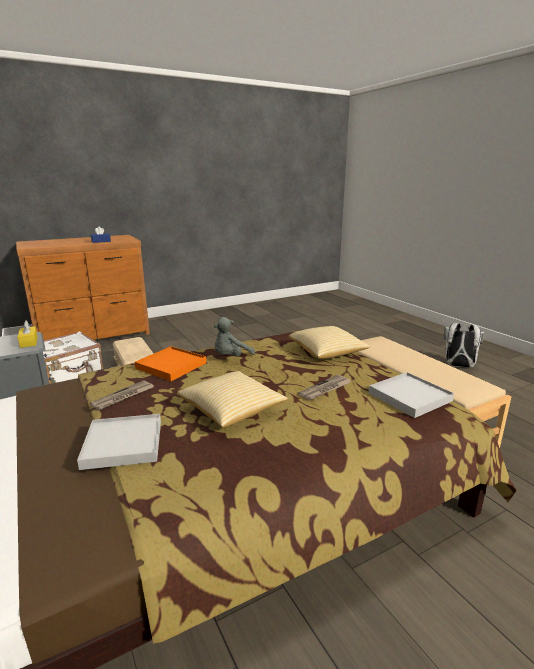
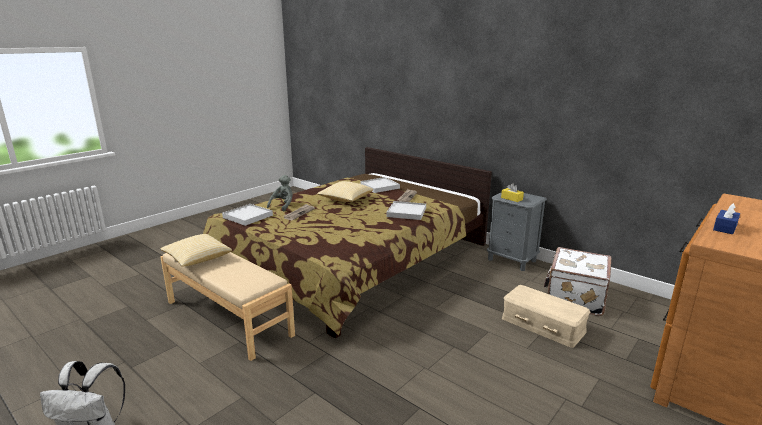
camera: 160 degrees right, 0 degrees up
(171, 366) = (406, 212): orange tray -> white tray
(231, 357) = (374, 223): grey plush toy -> grey plush toy (283, 205)
(327, 352) = (301, 237): pillow -> pillow (197, 259)

